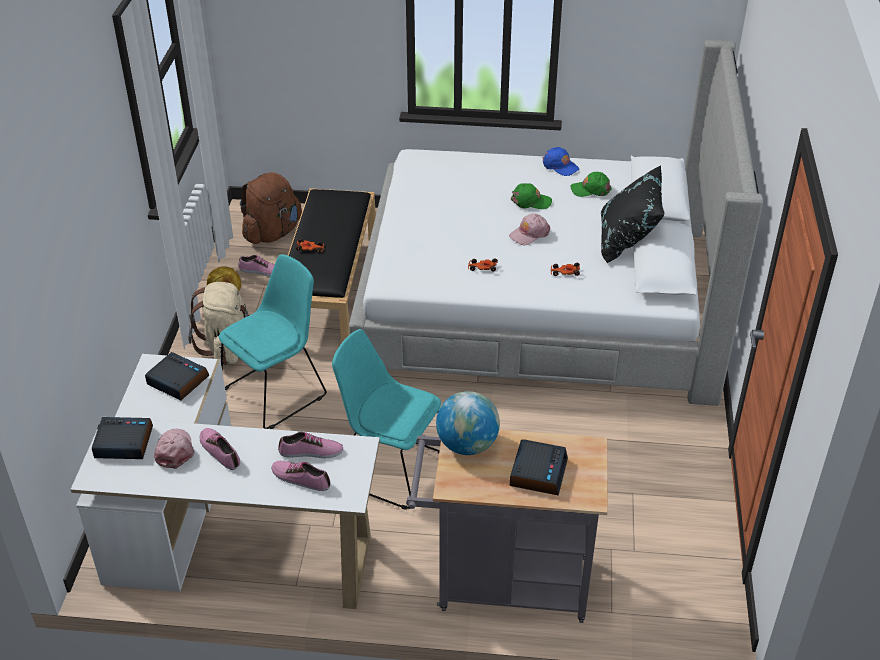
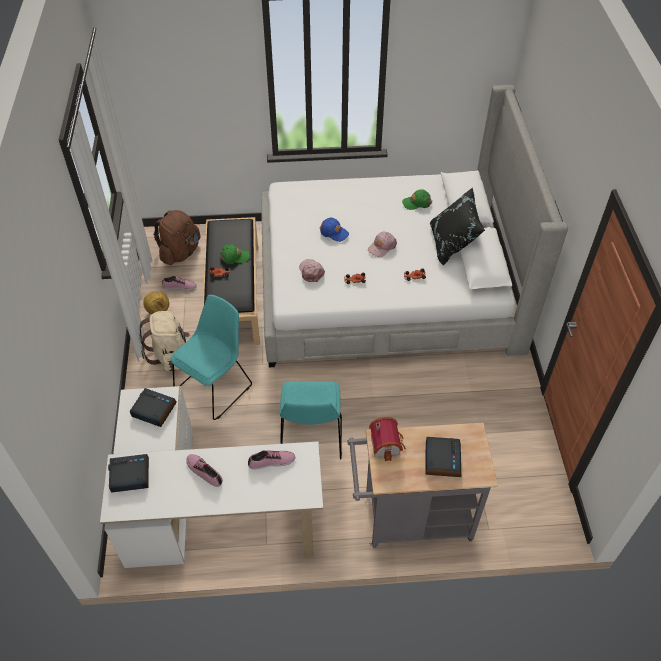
camera: 10 degrees left, 10 degrees up
(174, 450) = (170, 476): pink cap -> pink cap (311, 271)
(301, 478) = (270, 485): shoe -> none
(390, 468) = (311, 438): turquoise chair -> turquoise chair turned 105 degrees counterclockwise
(467, 445) = (387, 444): globe -> toy house
(530, 201) = (376, 218): green cap -> green cap (234, 256)
(560, 166) = (390, 185): blue cap -> blue cap (334, 232)

